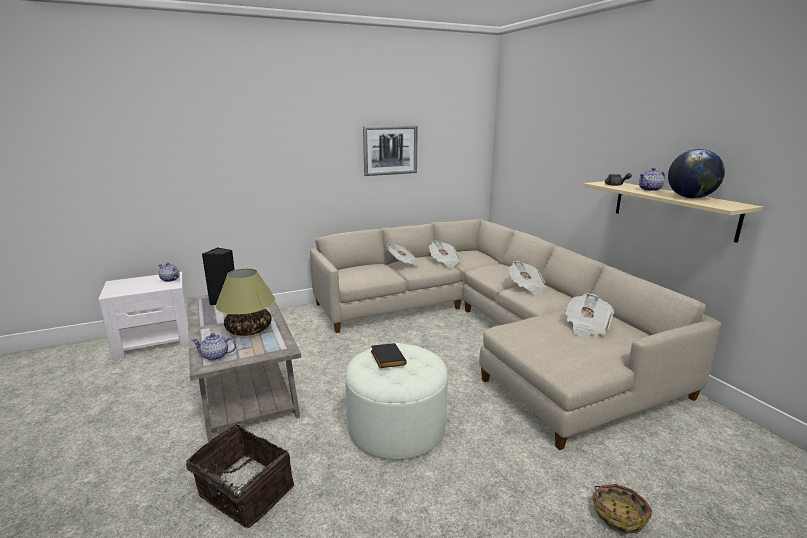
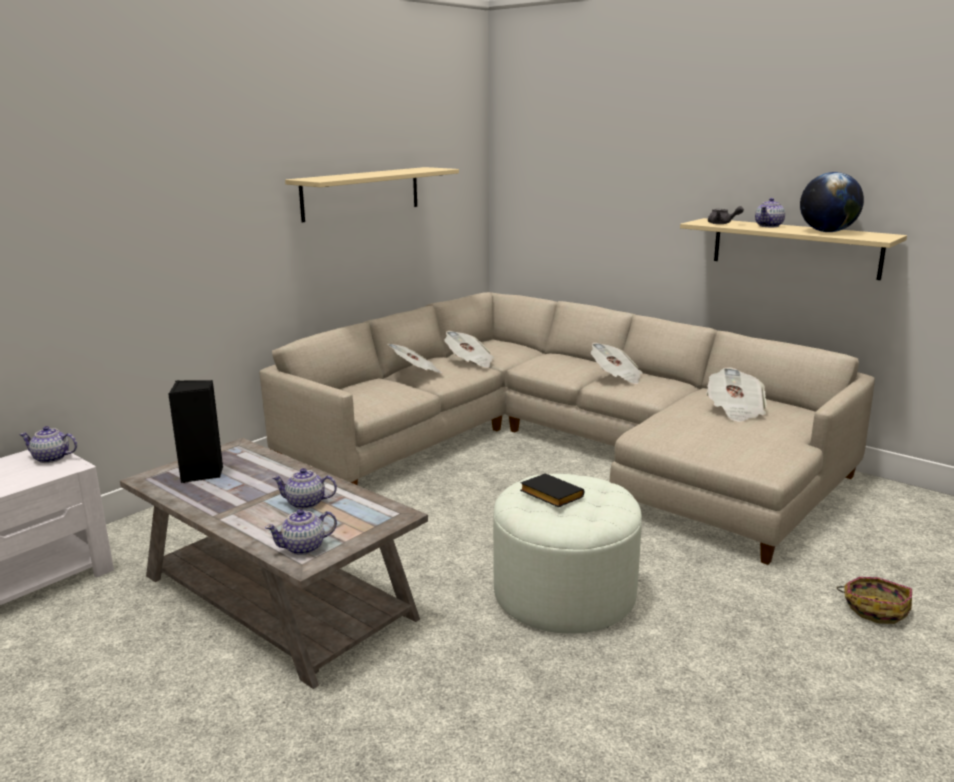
camera: 25 degrees left, 0 degrees up
(243, 493) = (444, 730): basket -> none
(249, 330) = (306, 503): table lamp -> teapot
(390, 150) = (361, 193): picture -> beige shelf

